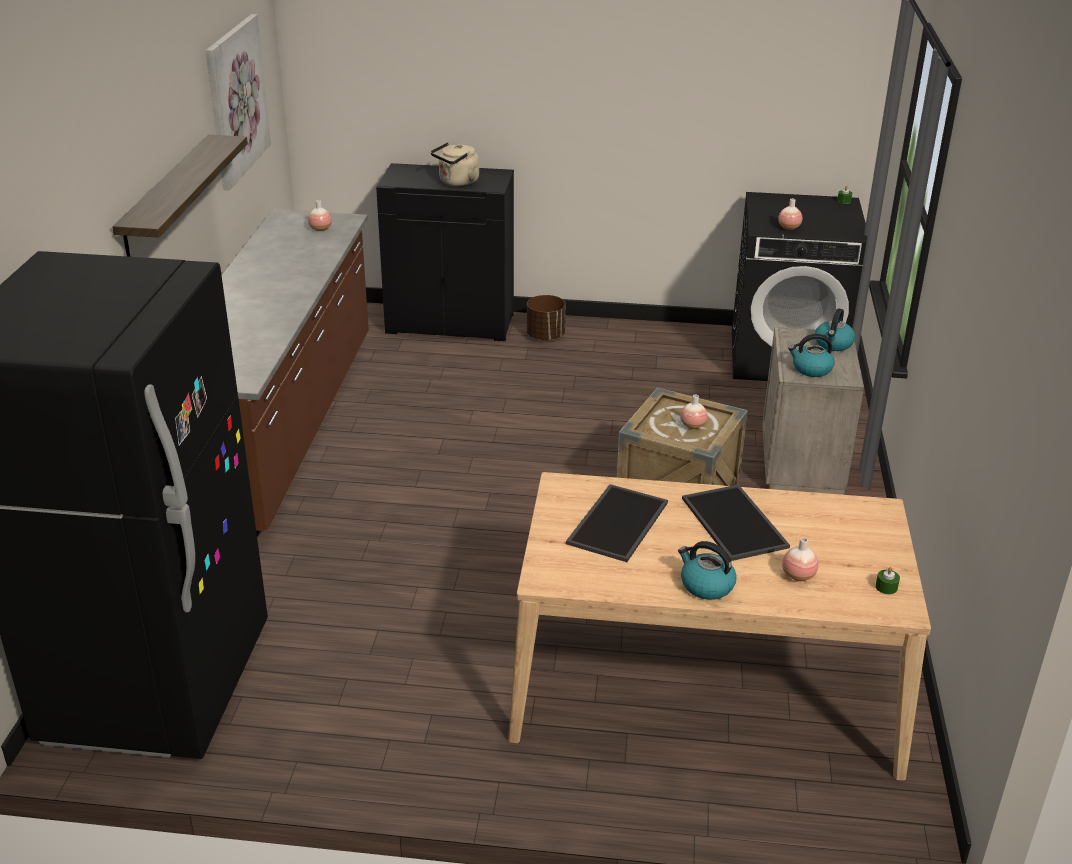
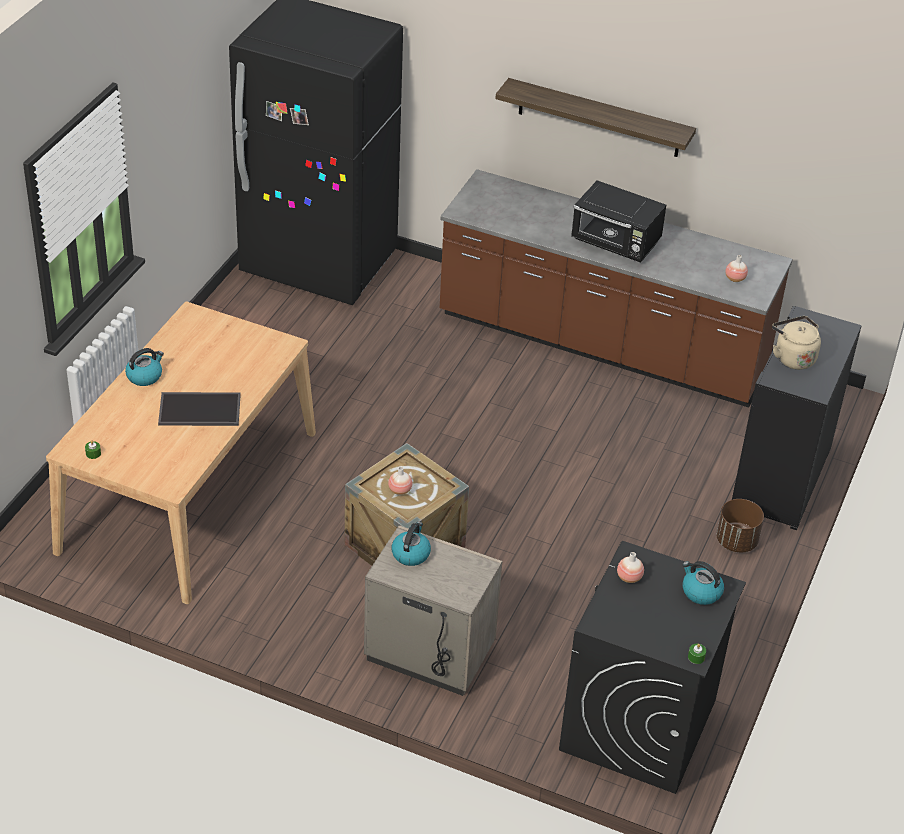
camera: 105 degrees right, 10 degrees up
(236, 100) = (773, 144): picture -> none
(280, 286) = (616, 243): none -> black microwave
(616, 522) = (231, 358): tray -> none
(798, 576) = (129, 418): vase -> none
(833, 344) = (451, 588): kettle -> kettle (700, 592)

